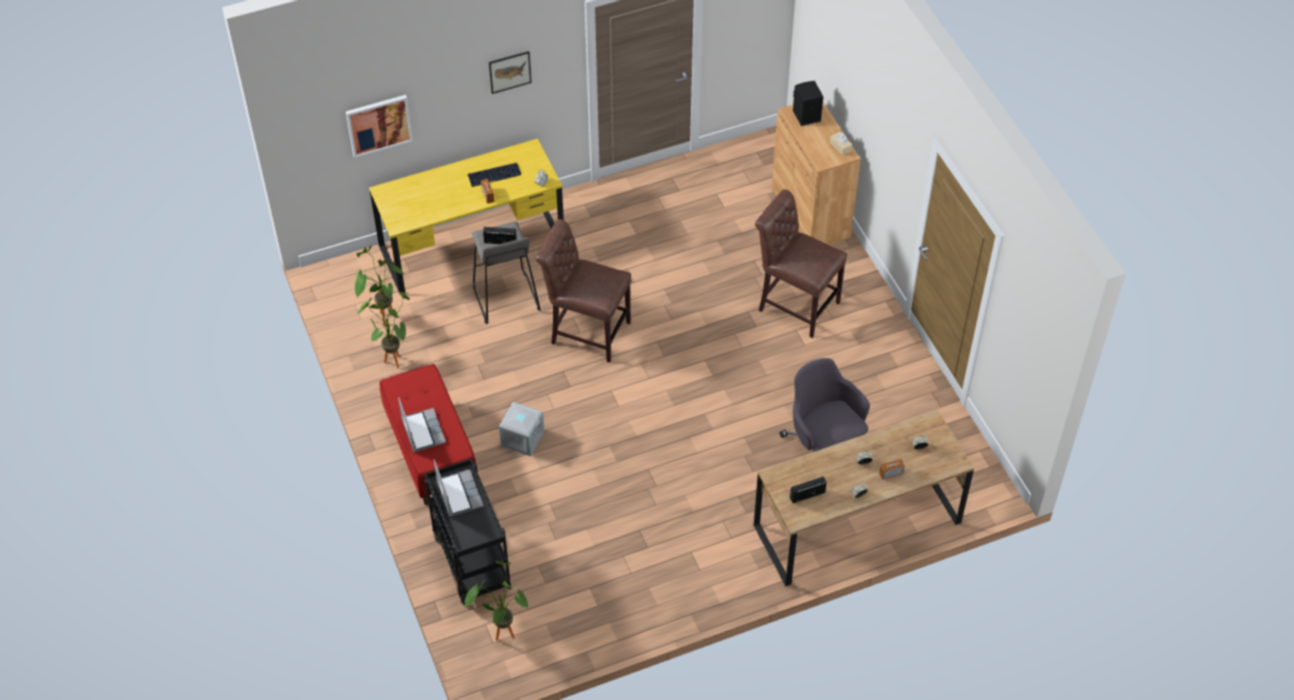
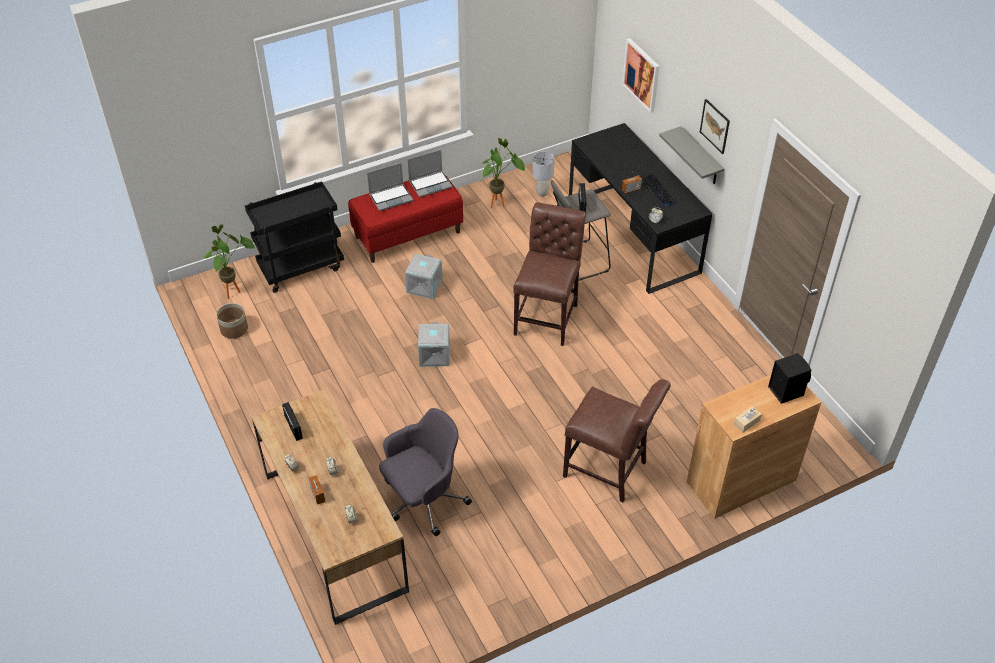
camera: 85 degrees right, 5 degrees down
(382, 317) = (542, 193): potted plant -> grey table lamp
(458, 493) = (306, 205): laptop -> laptop (430, 184)
(472, 245) = (632, 235): yellow desk -> black desk
(499, 112) = (700, 157): none -> grey shelf
(566, 628) = (234, 329): none -> planter
(630, 434) = (434, 355): none -> grey storage box
(795, 304) = (609, 471): brown chair -> brown chair turned 90 degrees clockwise

